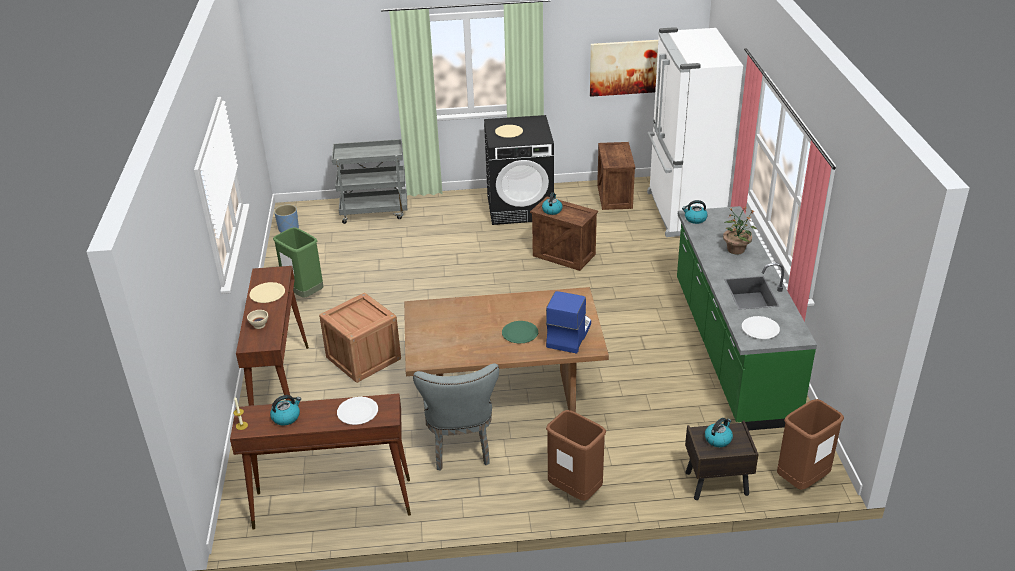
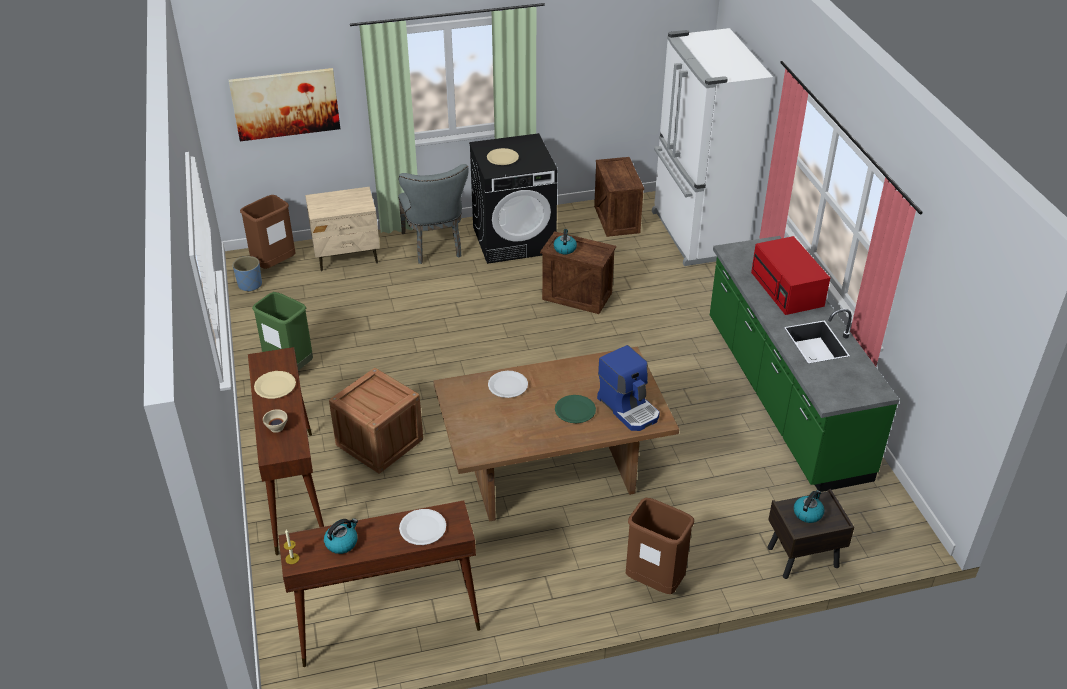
camera: 10 degrees left, 5 degrees up
(375, 212) = (347, 256): grey cart -> beige nightstand
(461, 447) = (517, 542): grey chair -> grey chair (435, 247)
(568, 335) = (629, 408): coffee machine -> coffee machine turned 135 degrees clockwise
(631, 67) = (632, 73): picture -> picture (285, 104)
(695, 219) = (734, 255): kettle -> none
(736, 249) = (787, 290): potted plant -> red microwave
(760, 329) = (836, 385): white plate -> white plate (507, 385)
(802, 480) = (890, 544): brown trash can -> brown trash can (274, 264)

